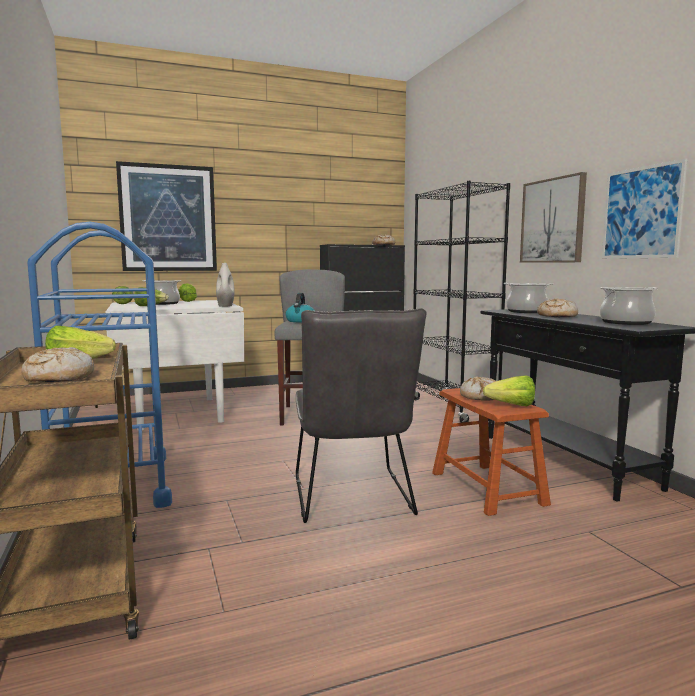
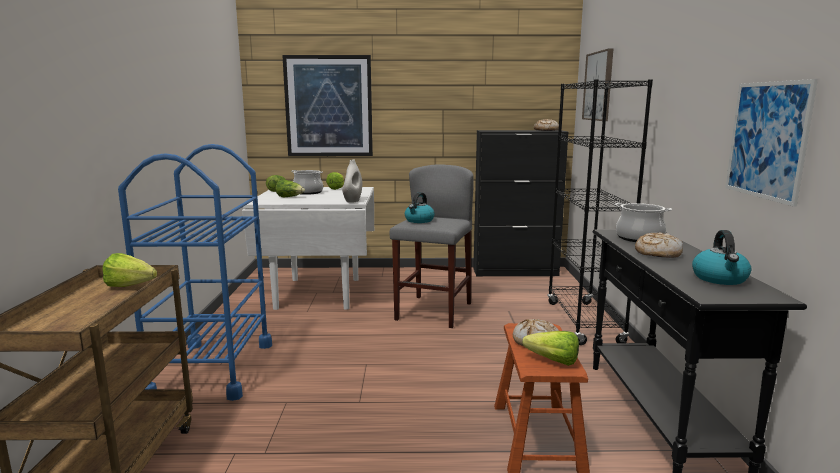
camera: 20 degrees right, 5 degrees up
(58, 378) = (90, 307): bread -> none
(352, 499) = (393, 423): grey chair -> none
(553, 221) = (688, 131): picture -> picture (598, 86)
(626, 322) = (720, 279): cooking pot -> kettle

